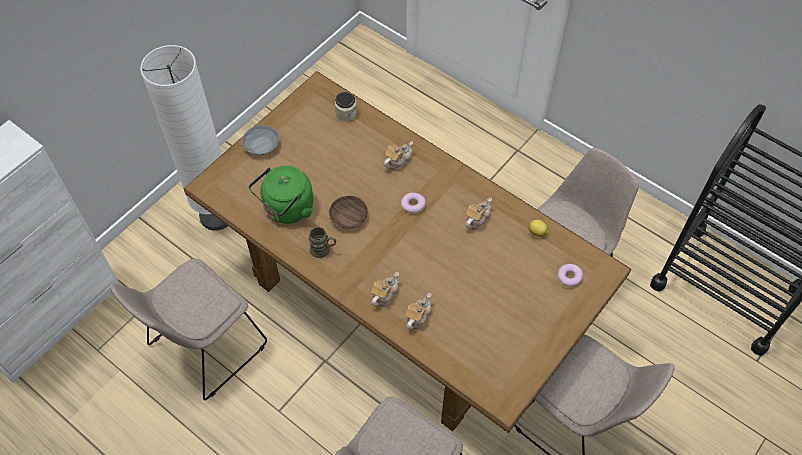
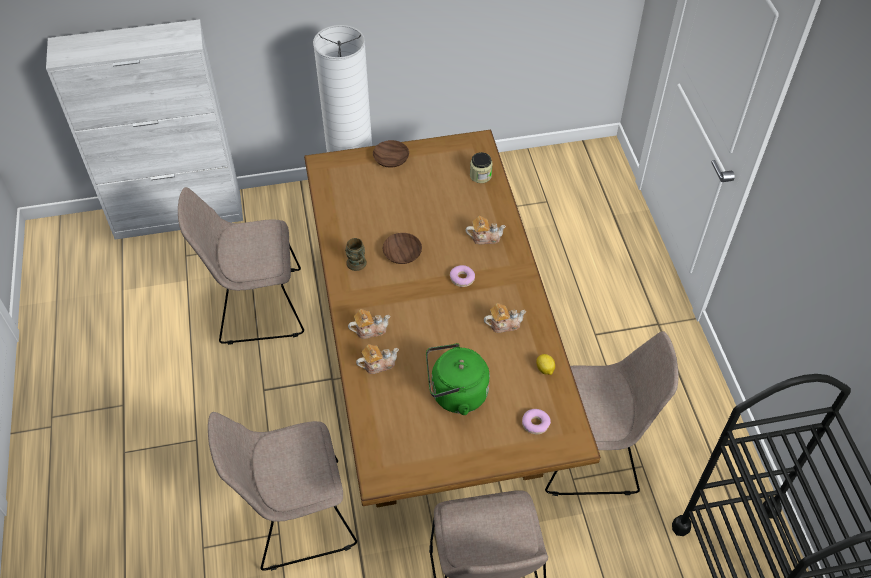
camera: 40 degrees right, 5 degrees down
(262, 145) = (392, 159): grey bowl -> brown bowl
(287, 209) = (361, 218): green kettle -> green kettle (455, 394)

